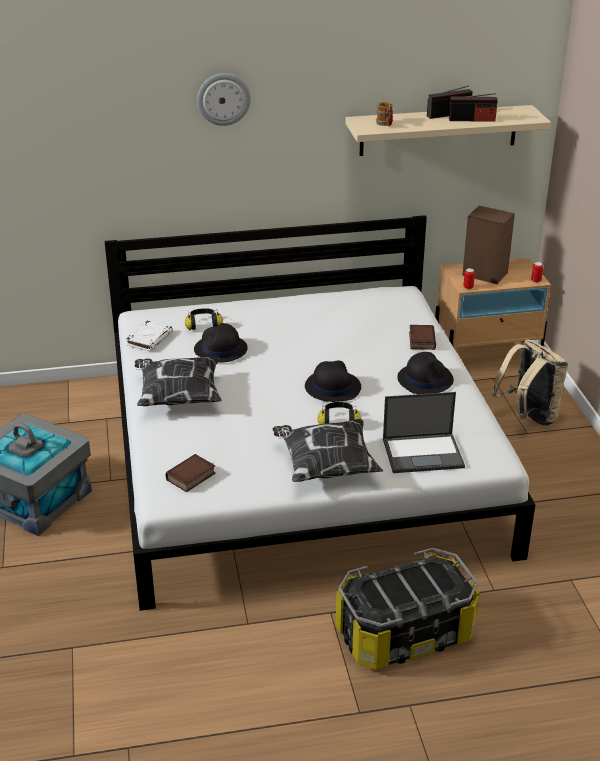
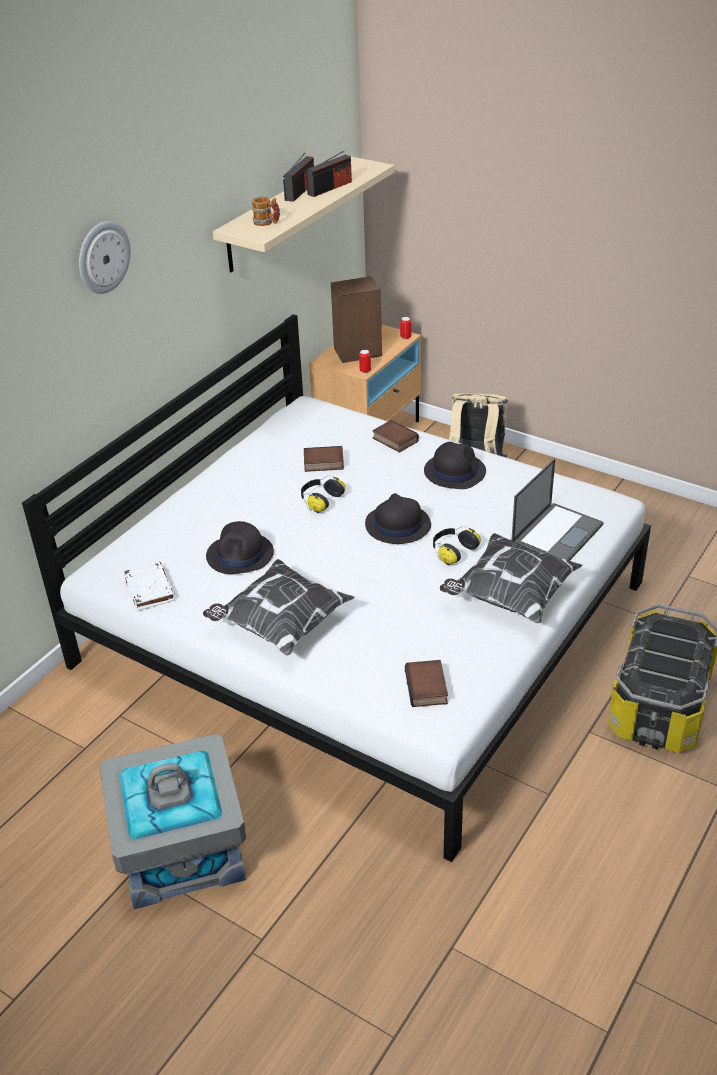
camera: 45 degrees left, 5 degrees up
(203, 325) = (180, 542): headphones -> headphones (320, 500)
(351, 328) = (323, 463): none -> book

